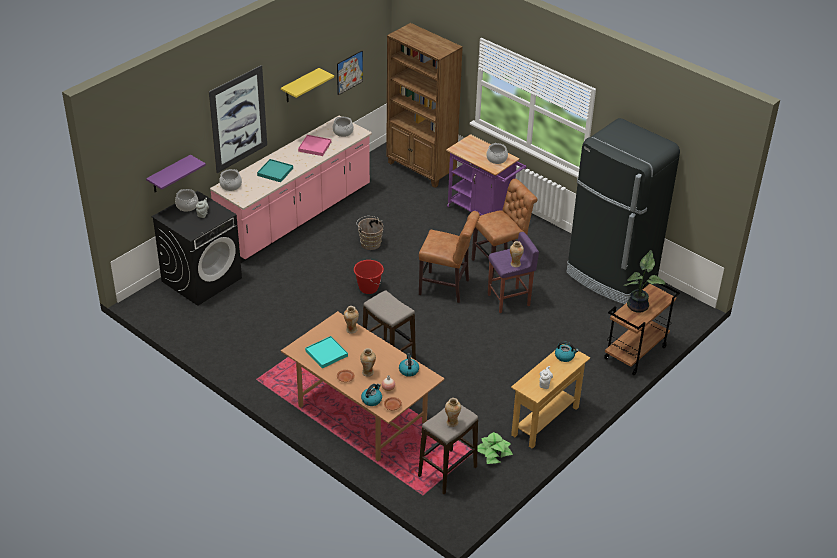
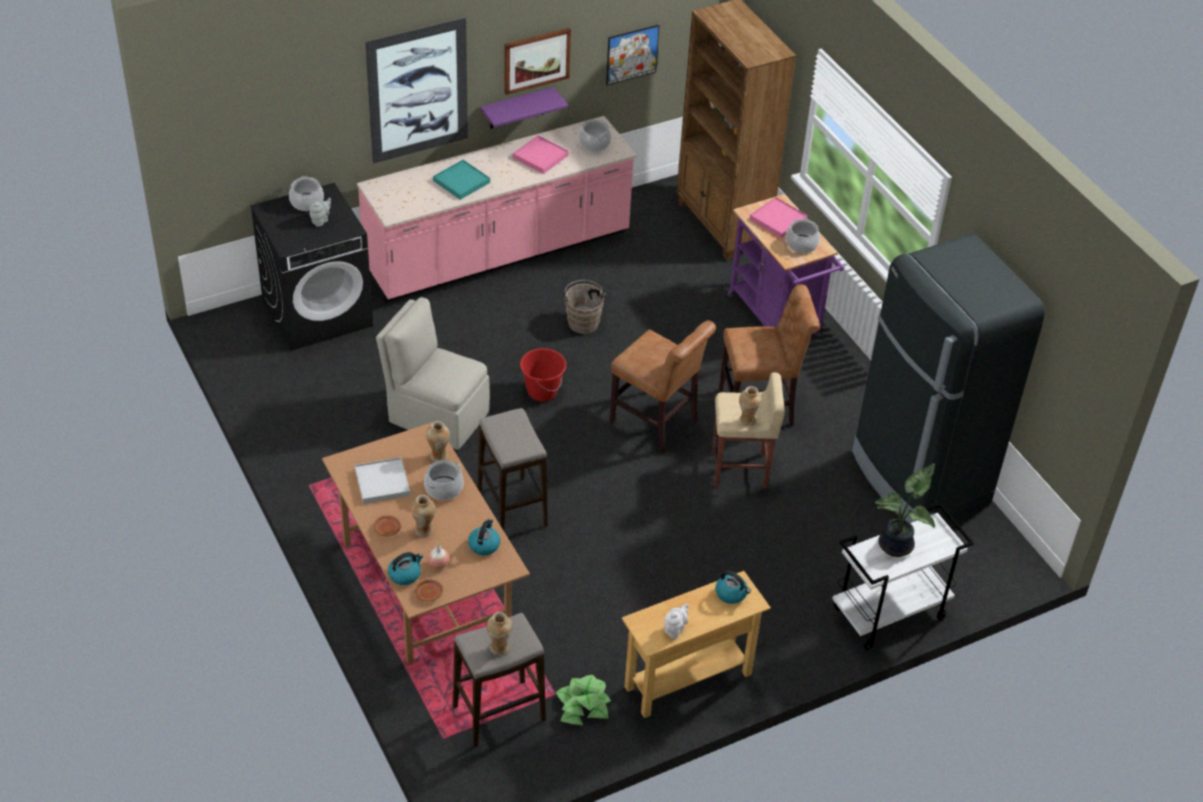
camera: 20 degrees right, 5 degrees up
(169, 174) = (287, 151): purple shelf -> purple shelf (517, 108)
(230, 185) = (387, 186): cooking pot -> cooking pot (443, 488)
(300, 86) = (536, 60): yellow shelf -> picture
(312, 318) = (436, 416): none -> beige chair
(326, 353) = (382, 482): turquoise tray -> white tray
(475, 149) = (778, 219): none -> pink tray
(509, 300) = (740, 470): purple stool -> beige stool
(635, 353) = (889, 614): brown cart -> white cart

